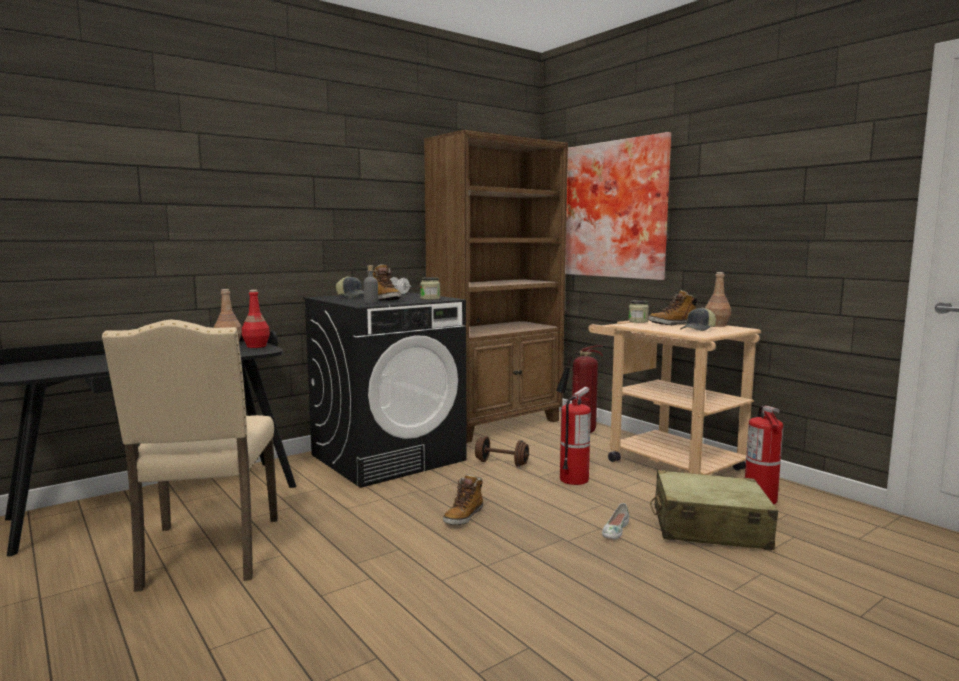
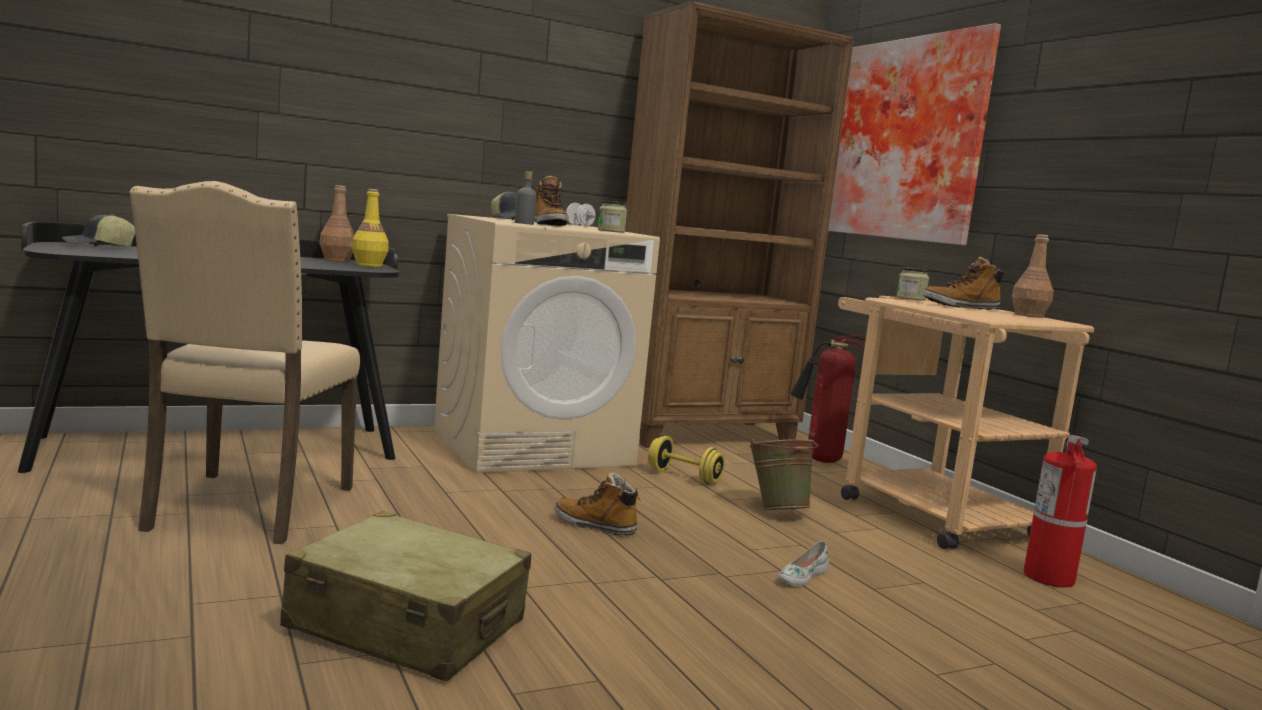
camera: 10 degrees right, 0 degrees up
(256, 346) = (368, 265): red bottle -> yellow bottle
(388, 457) = (532, 447): black washing machine -> beige washing machine
(463, 516) = (595, 526): boot -> boot turned 75 degrees clockwise
(501, 463) = (684, 477): brown dumbbell -> yellow dumbbell
(574, 479) = (777, 510): fire extinguisher -> green bucket
(699, 330) = (992, 315): cap -> cap (99, 247)
(709, 528) = (946, 597): beige suitcase -> beige suitcase (407, 625)

